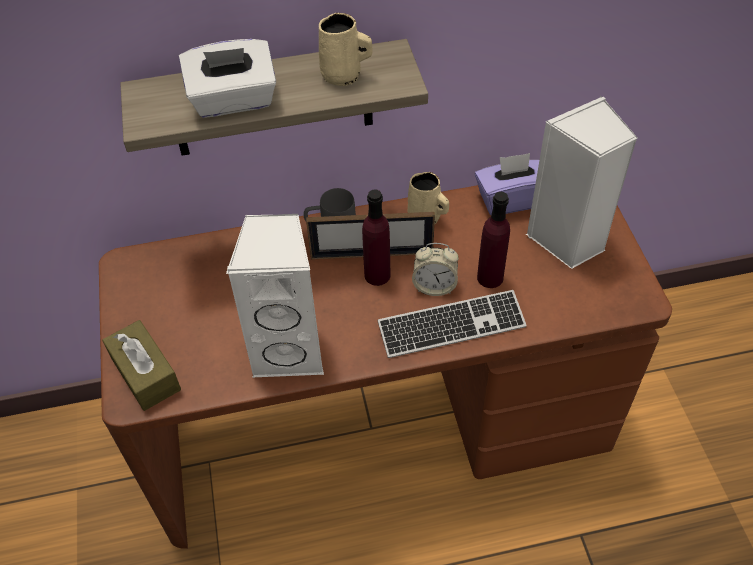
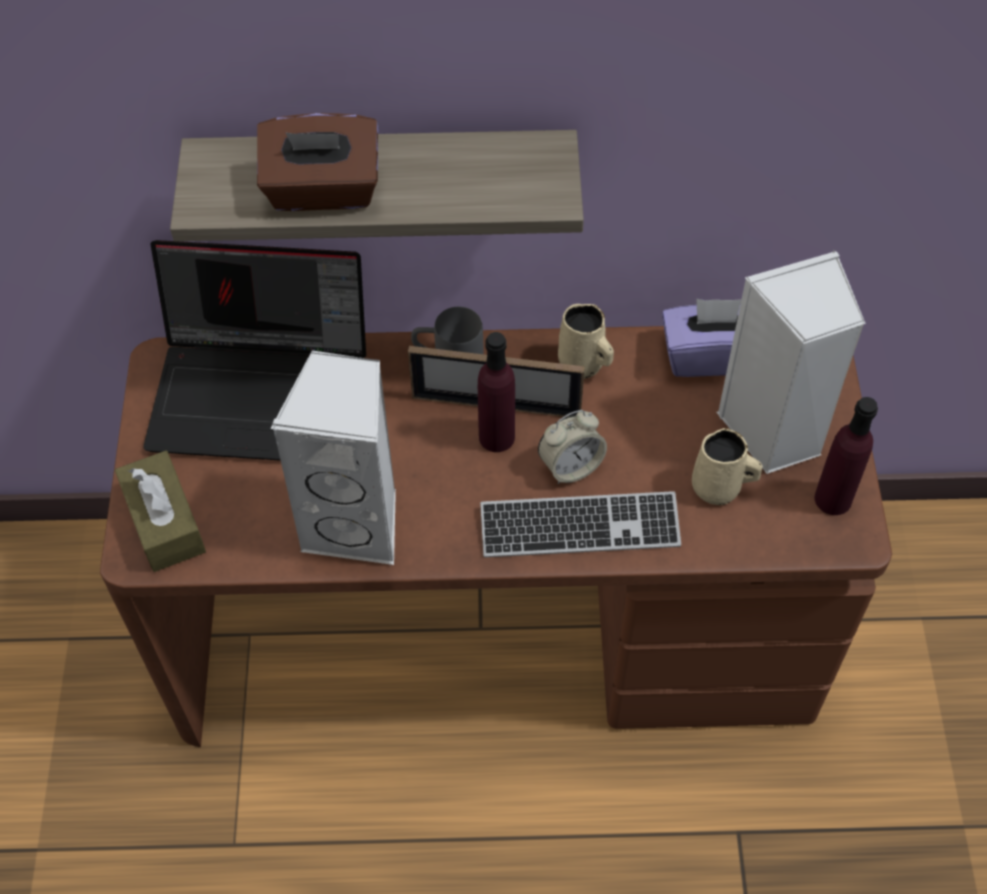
camera: 10 degrees right, 5 degrees up
(203, 271) = (264, 391): none -> laptop
(233, 101) = (323, 191): white tissue box -> brown tissue box
(344, 76) = (476, 176): beige mug -> beige mug (719, 488)
(434, 286) = (570, 466): alarm clock -> alarm clock turned 45 degrees counterclockwise
(490, 277) = (650, 467): purple bottle -> purple bottle (833, 499)

